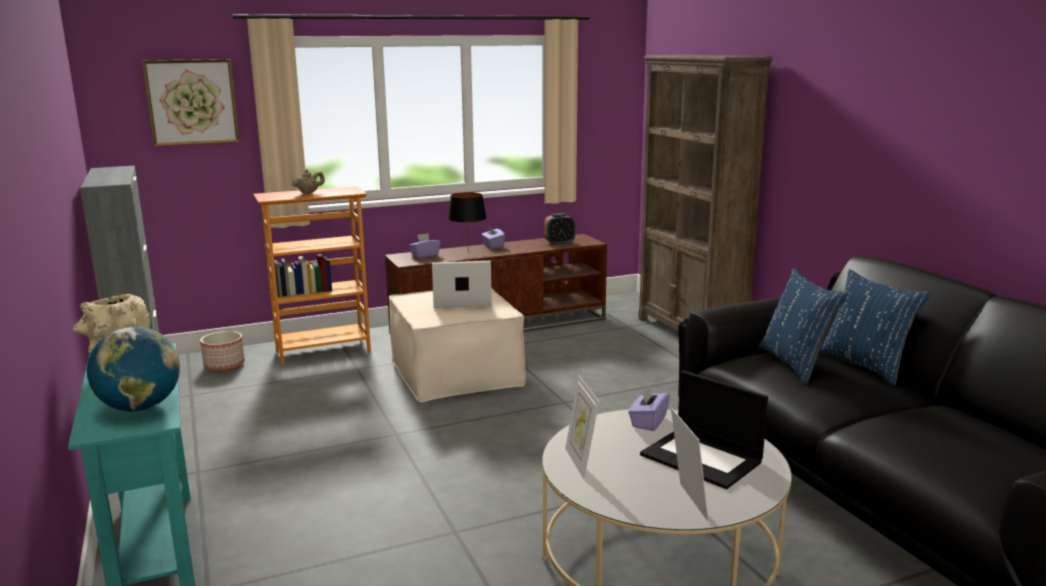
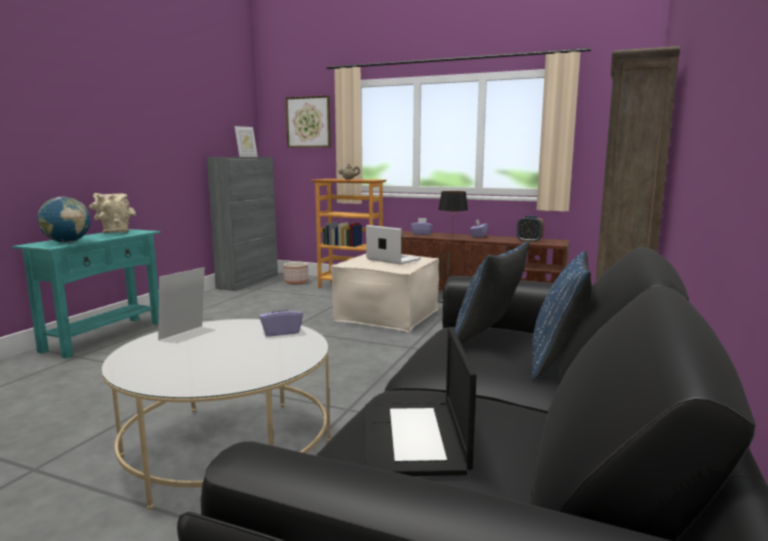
camera: 45 degrees right, 5 degrees down
(686, 502) = (153, 371): picture frame -> picture frame (247, 156)
(703, 458) = (240, 358): laptop -> laptop (415, 439)

